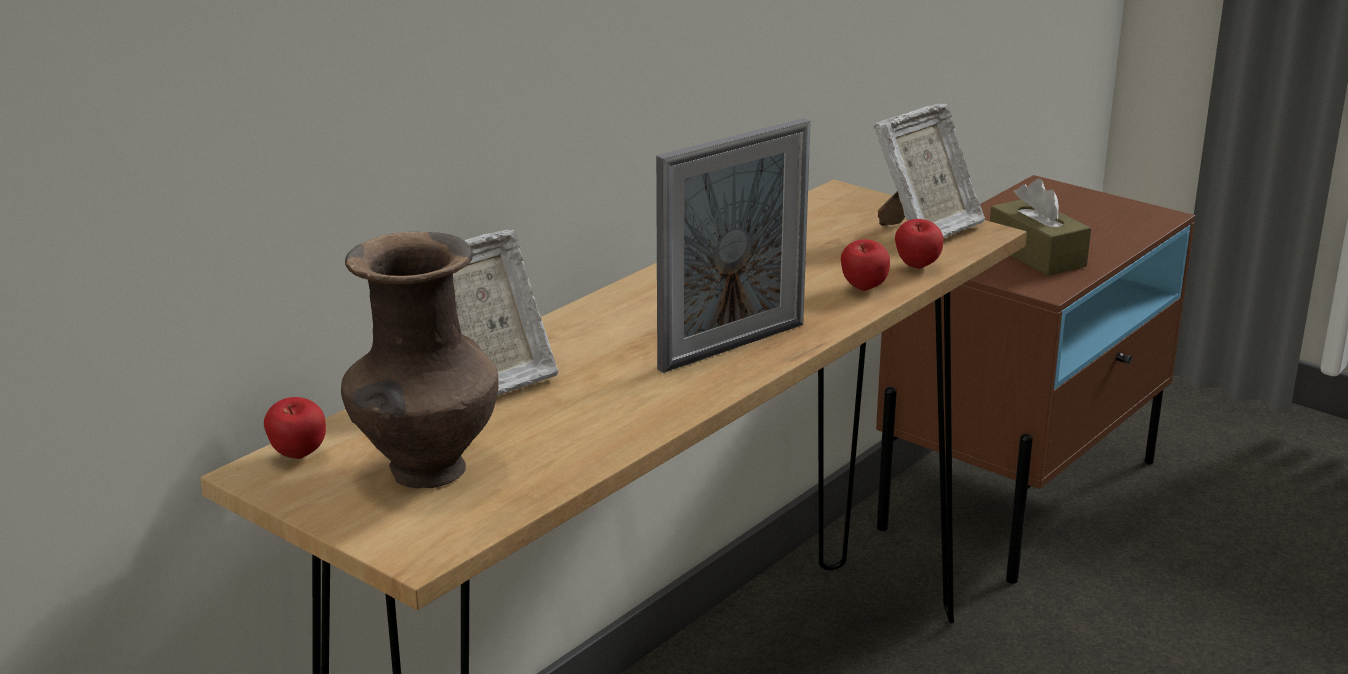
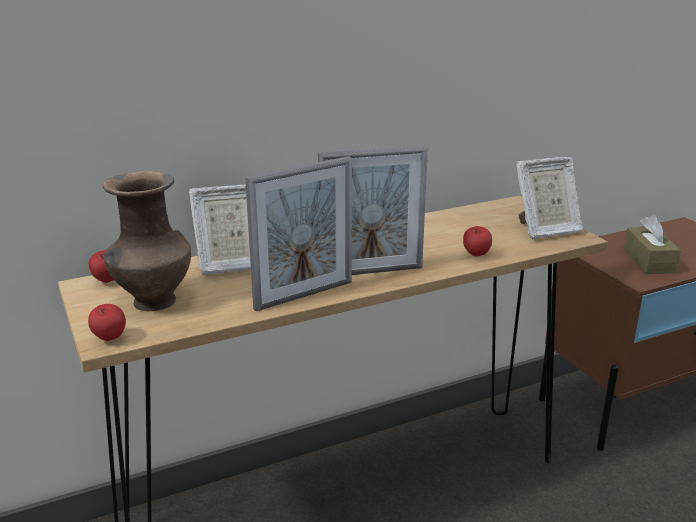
camera: 25 degrees right, 0 degrees up
(666, 405) = (304, 295): none -> picture frame
(917, 267) = (519, 249): apple -> apple (109, 339)

